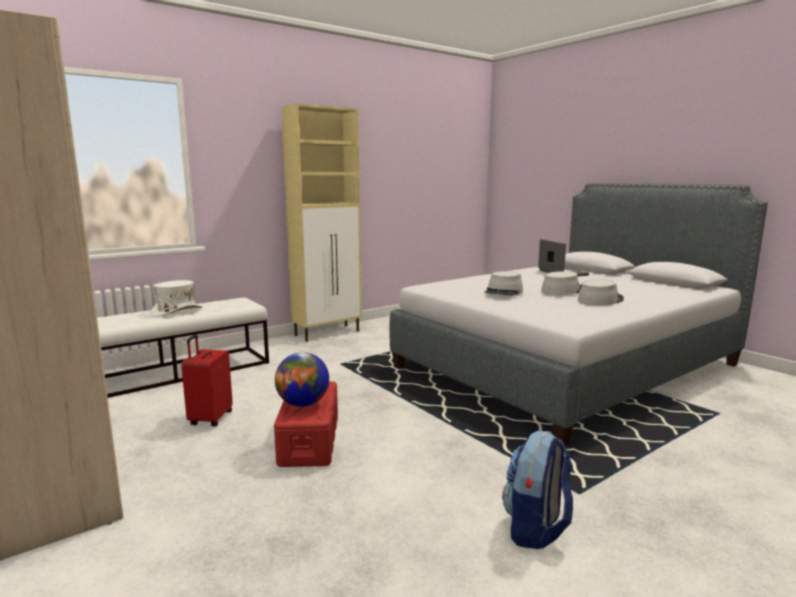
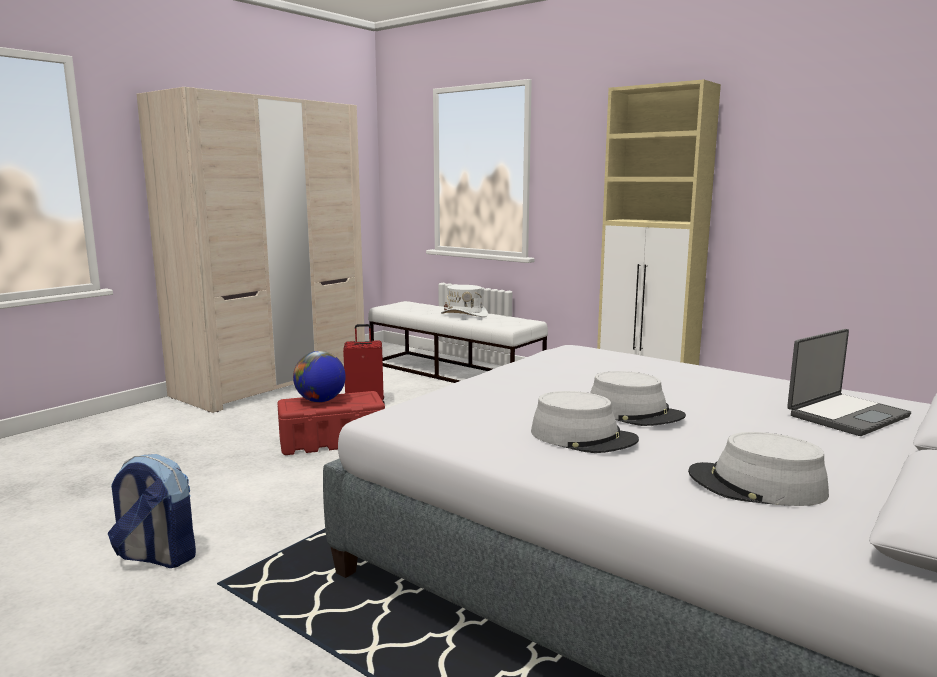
camera: 75 degrees right, 0 degrees up
(504, 292) = (566, 378): grey hat -> grey hat (756, 486)

